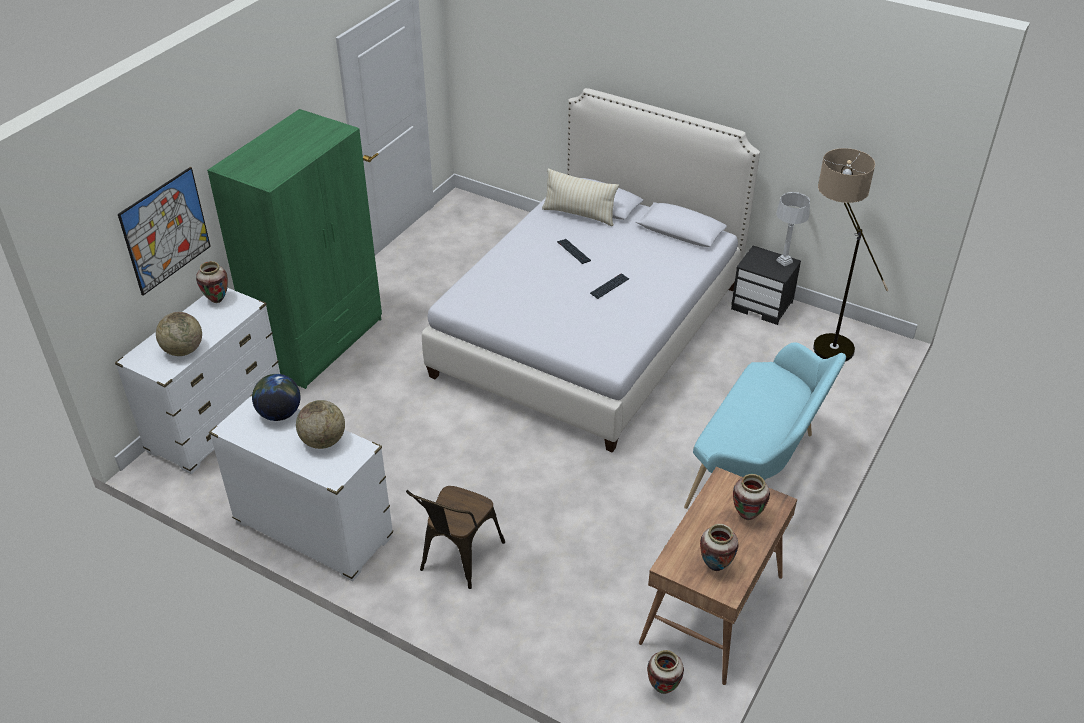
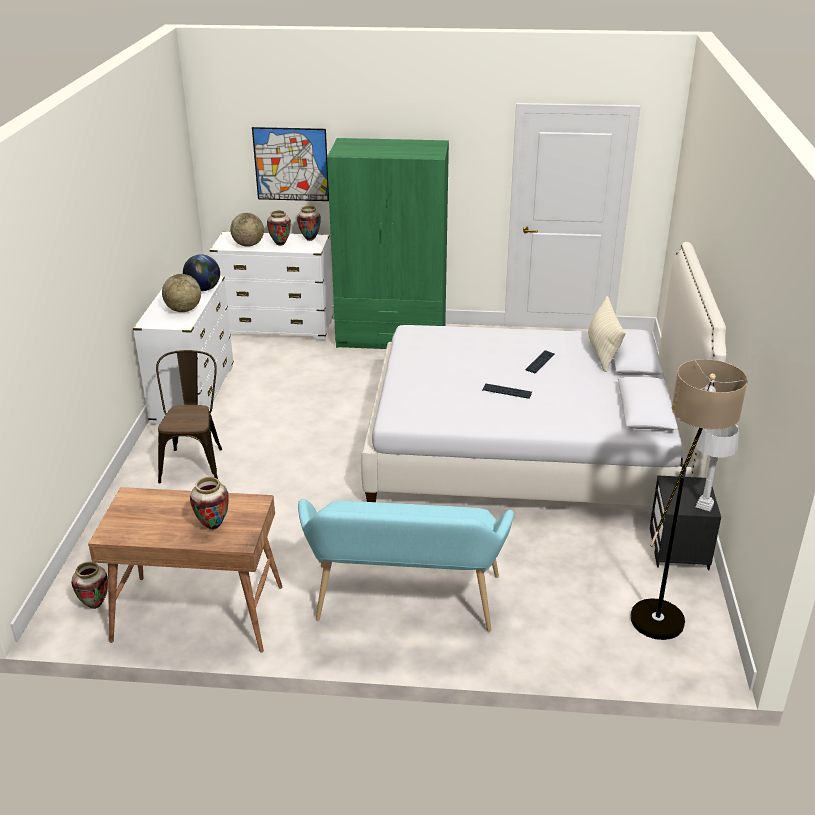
camera: 65 degrees right, 10 degrees down
(457, 560) = (194, 462): brown chair -> brown chair turned 90 degrees clockwise
(715, 566) = (137, 520): vase -> vase (280, 244)

